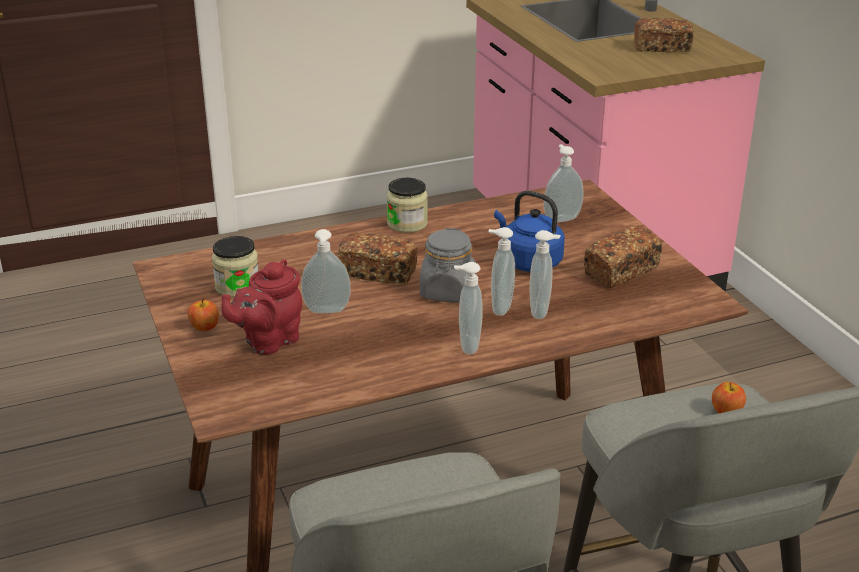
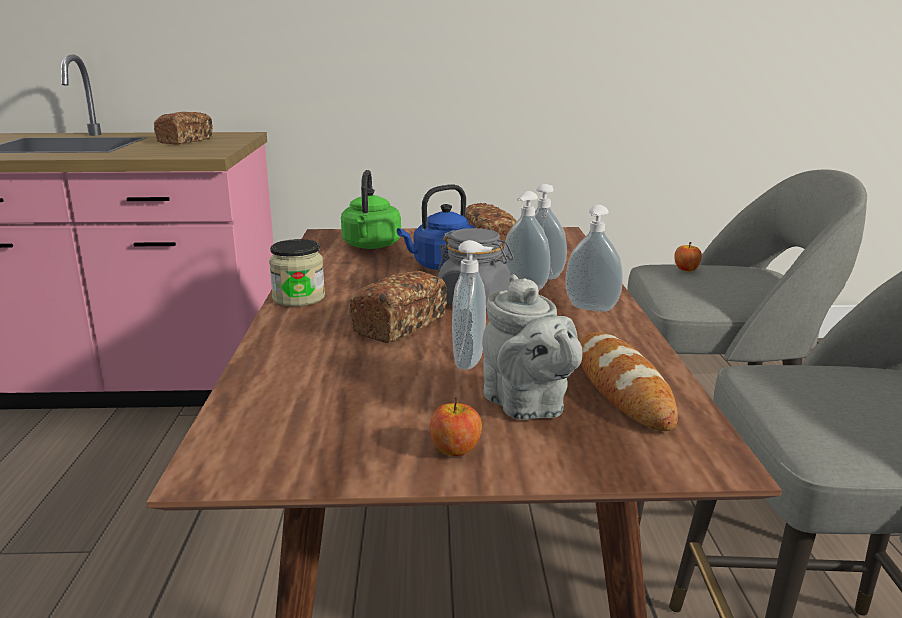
camera: 70 degrees left, 10 degrees down
(237, 286) = (350, 411): jar -> none
(268, 341) = (527, 406): red teapot -> grey teapot
(313, 373) = (622, 387): none -> bread
(561, 218) = (371, 246): soap dispenser -> green kettle

